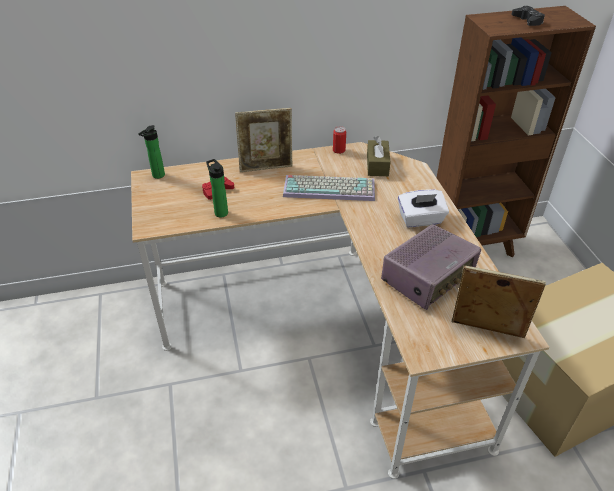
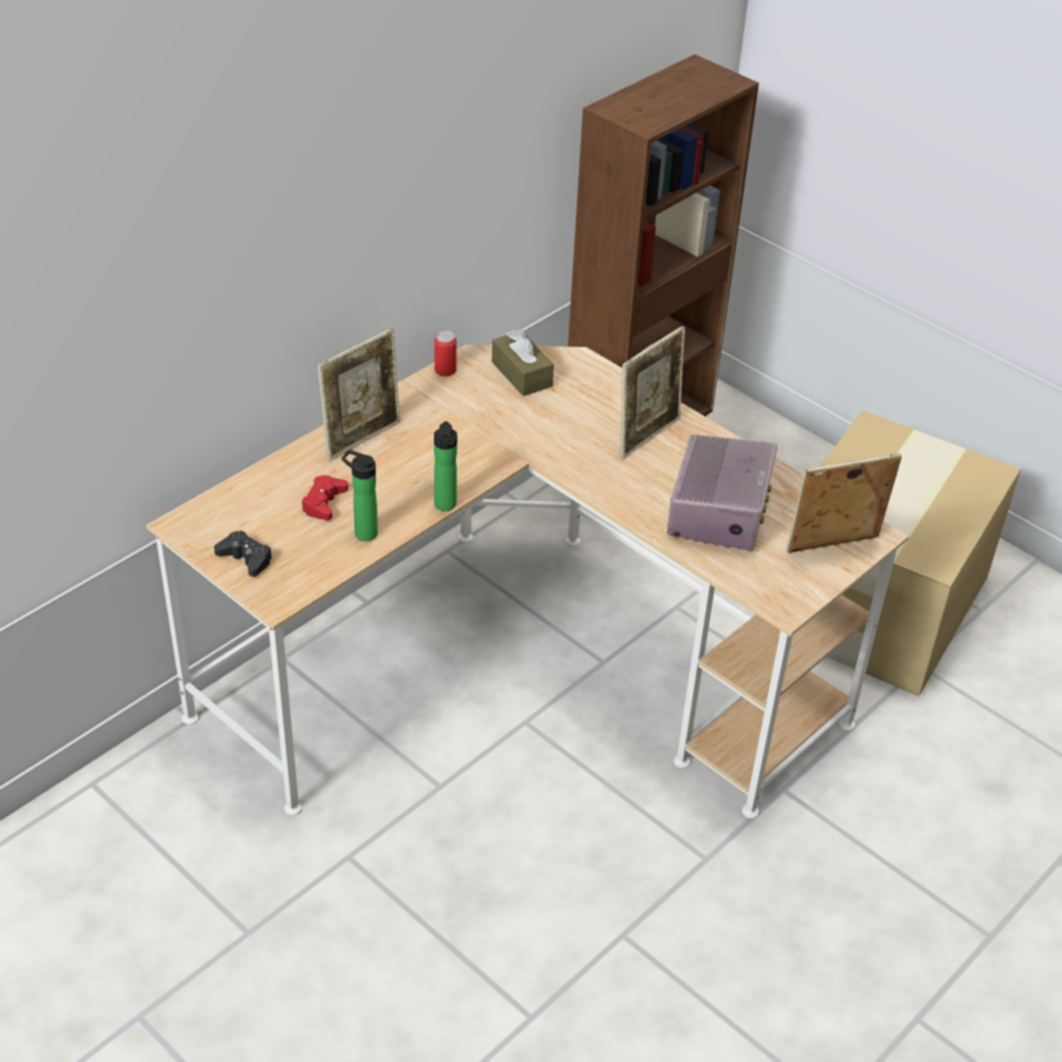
camera: 35 degrees left, 0 degrees up
(157, 176) = (201, 516): bottle -> bottle (445, 506)
(330, 188) = (487, 435): keyboard -> none
(421, 219) = (648, 435): white tissue box -> picture frame
(527, 20) = (671, 97): black game controller -> black game controller (245, 558)

